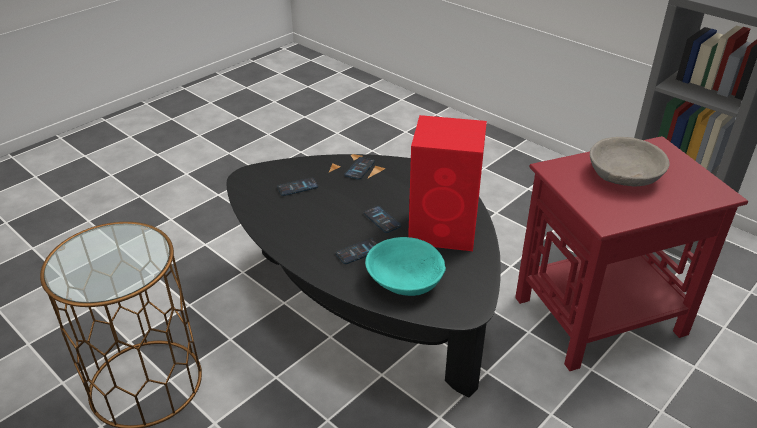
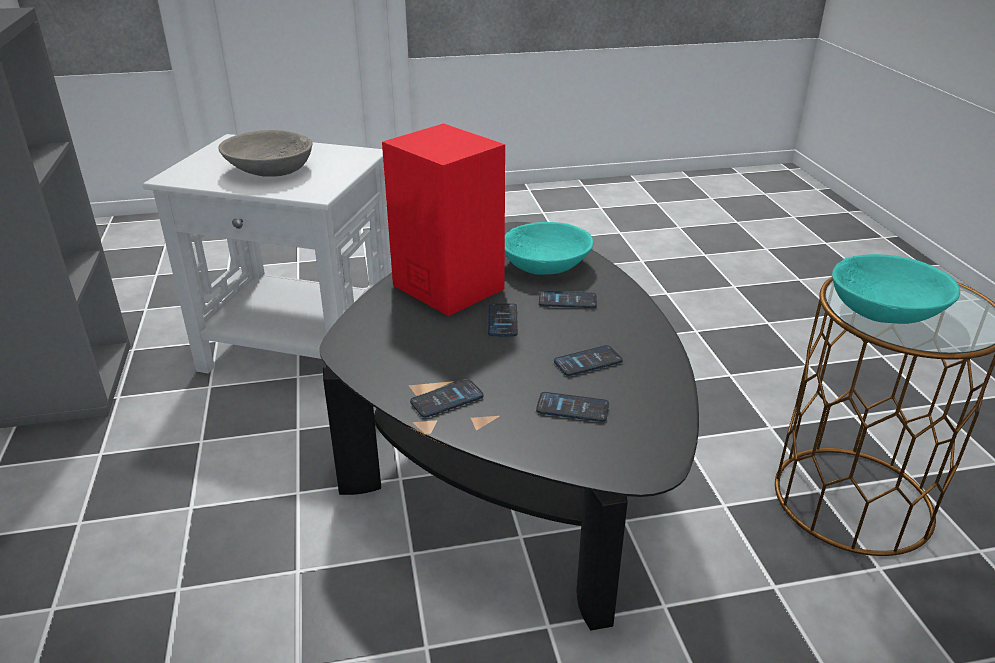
camera: 145 degrees left, 5 degrees down
(127, 248) = (885, 309): none -> turquoise bowl
(310, 214) = (588, 361): none -> phone
(597, 316) = (302, 350): red side table -> white side table

